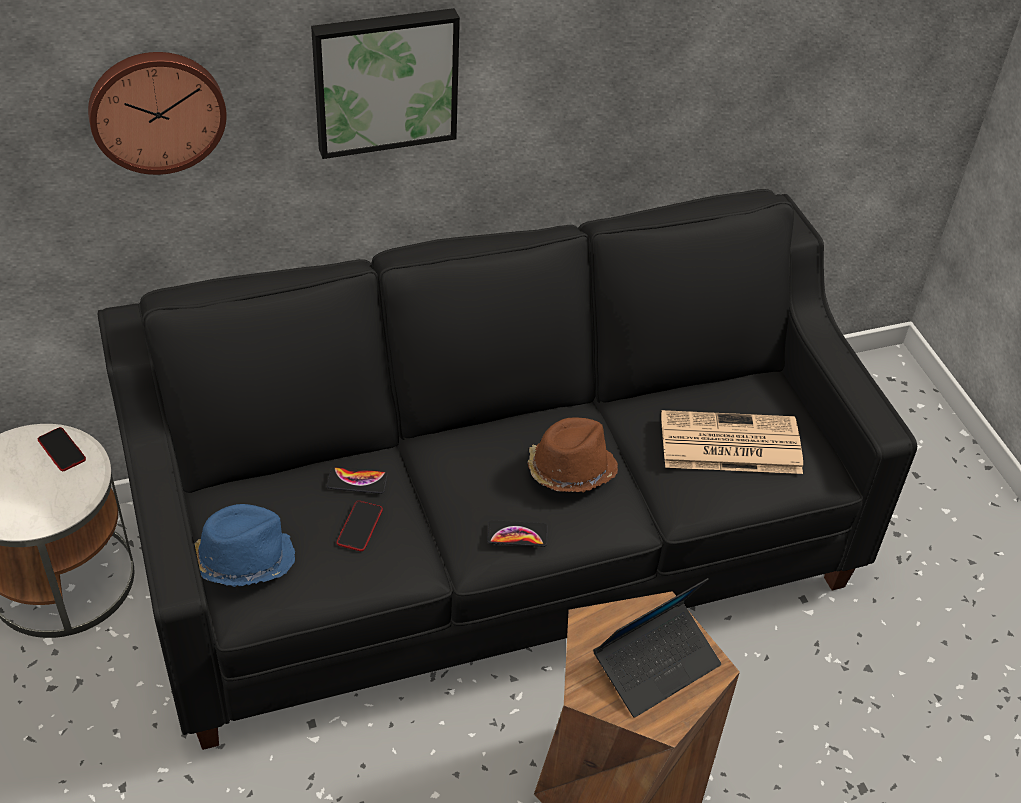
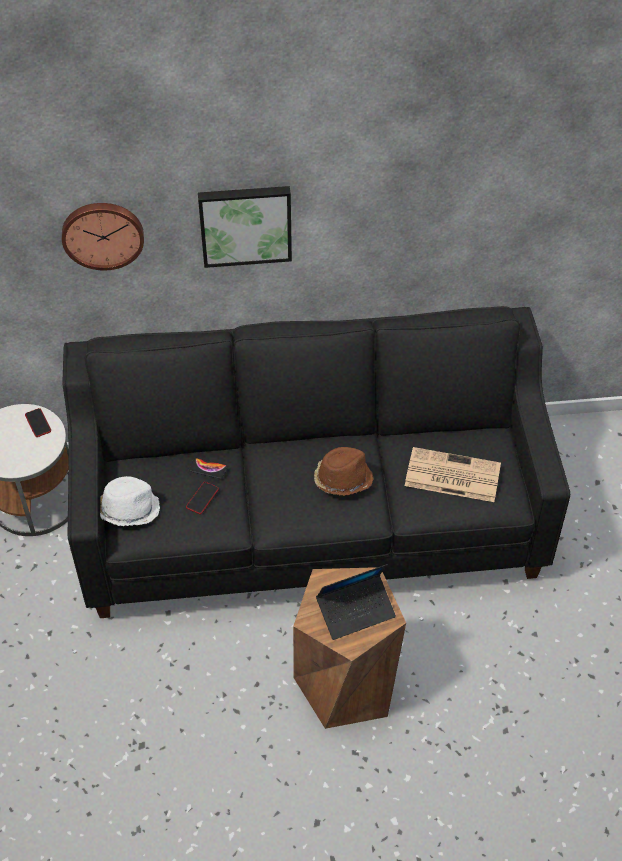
camera: 15 degrees right, 5 degrees up
(243, 559) = (128, 509): blue hat -> white hat
(517, 534) = (297, 517): phone -> none

